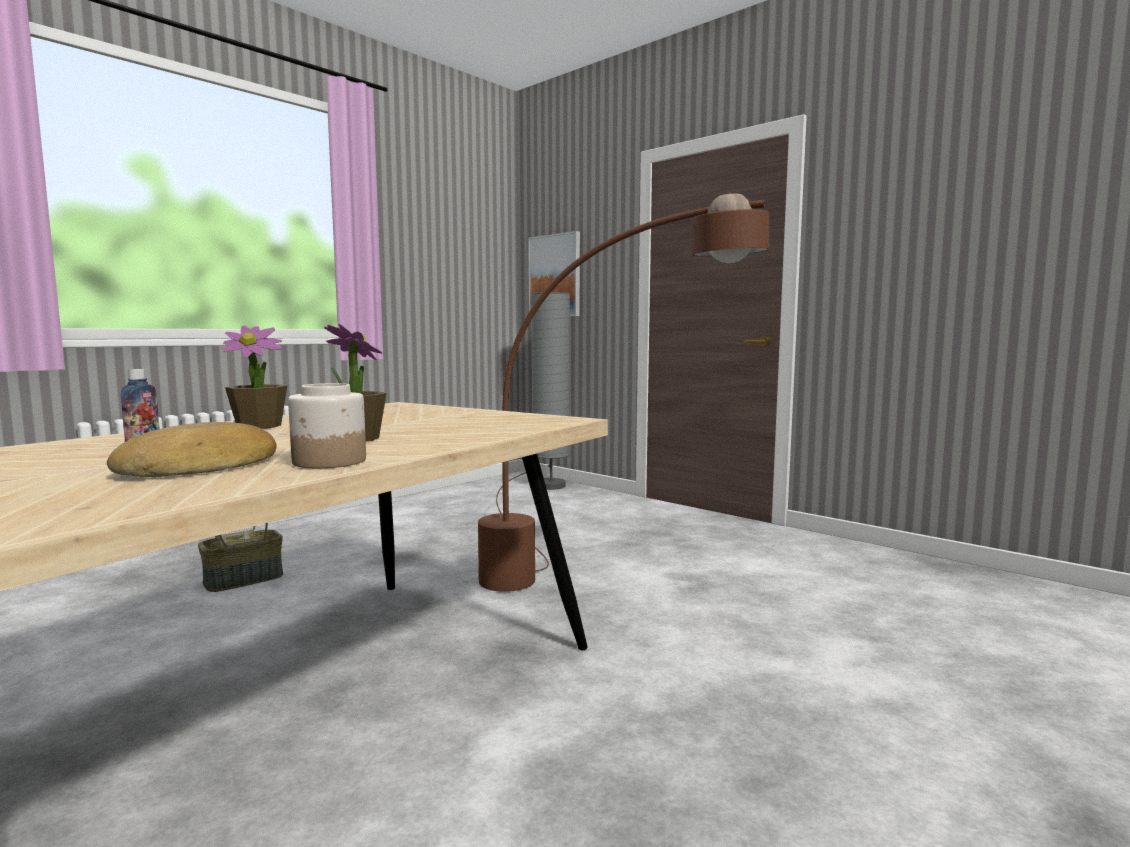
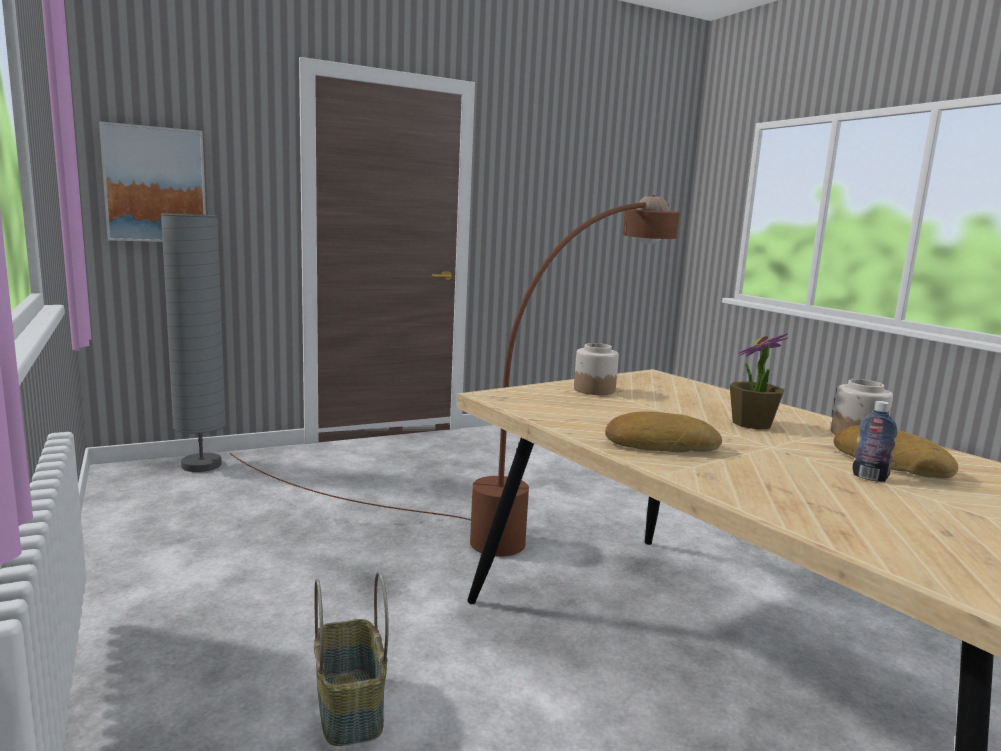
camera: 70 degrees left, 5 degrees up
(259, 426) = (660, 444): potted plant -> bread
(454, 413) = (594, 390): none -> jar

